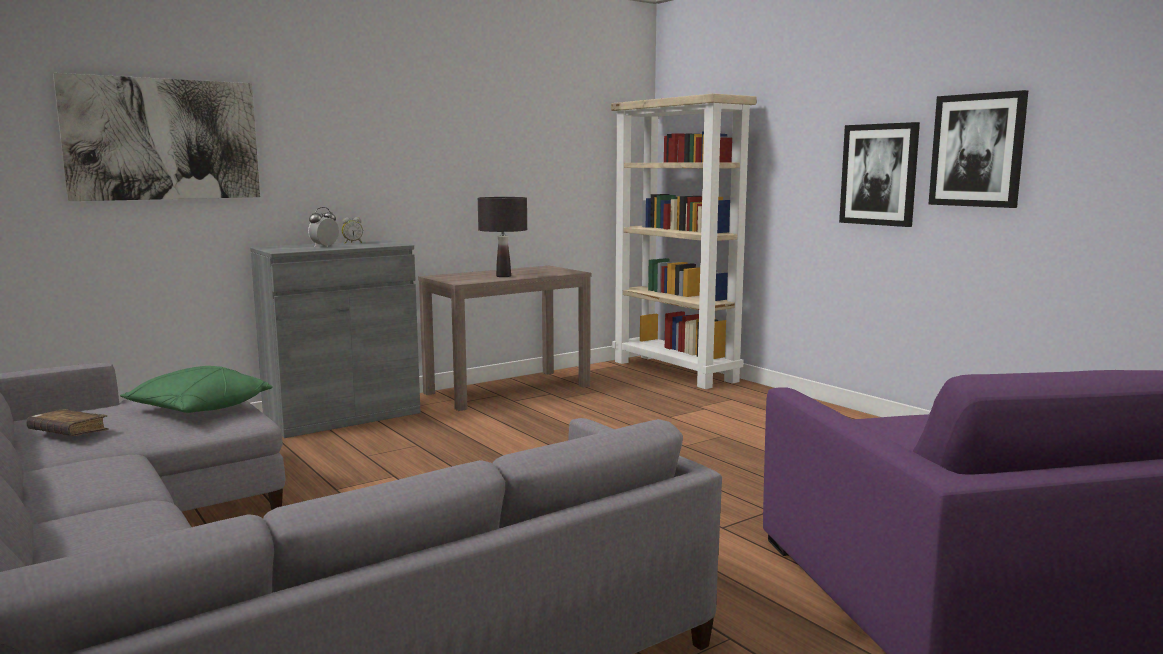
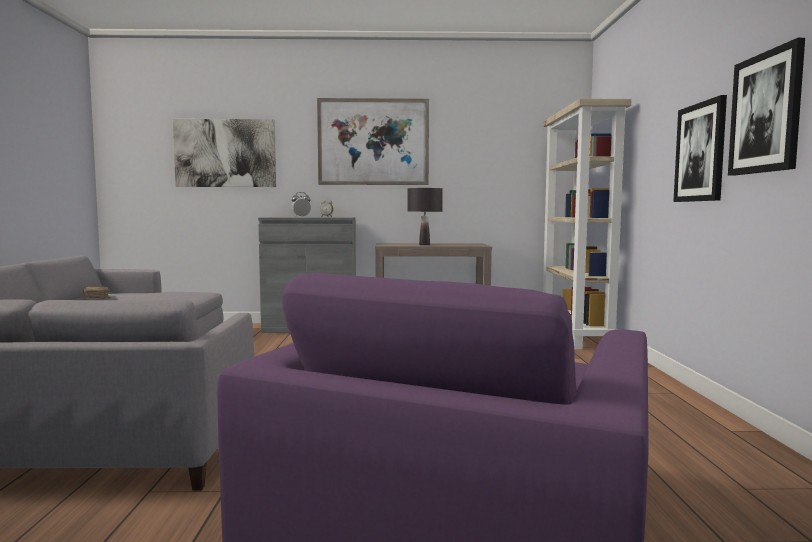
camera: 35 degrees right, 5 degrees down
(199, 410) = (169, 298): green pillow -> none
(406, 125) = (373, 142): none -> picture

